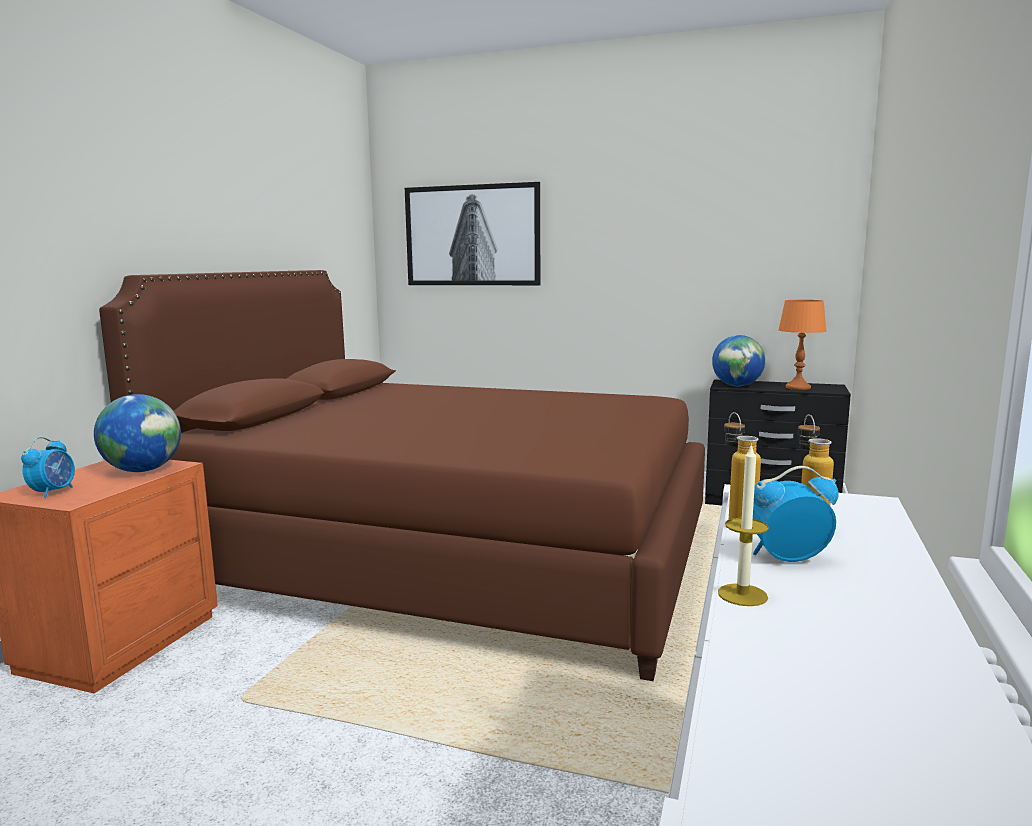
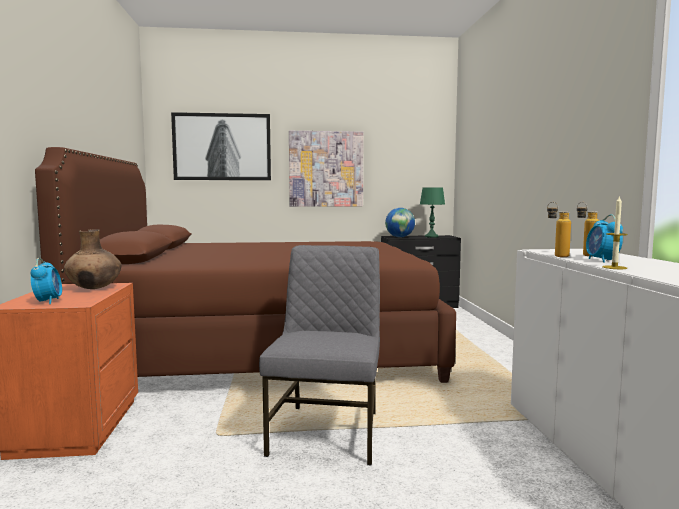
camera: 25 degrees left, 5 degrees down
(143, 470) = (95, 288): globe -> brown vase
(376, 735) = (328, 432): none -> grey chair
(625, 267) = (326, 169): none -> picture
(787, 558) = (602, 260): alarm clock -> alarm clock turned 60 degrees counterclockwise
(798, 388) = (431, 236): orange table lamp -> green table lamp

